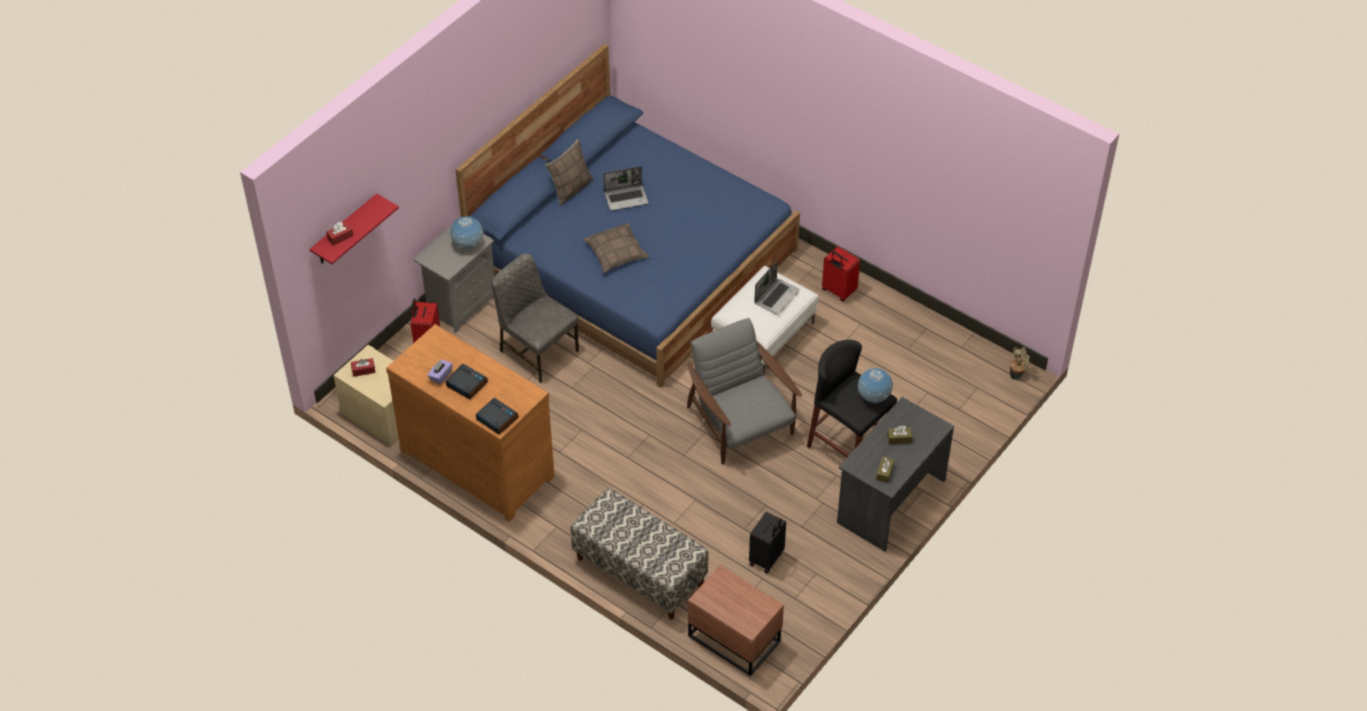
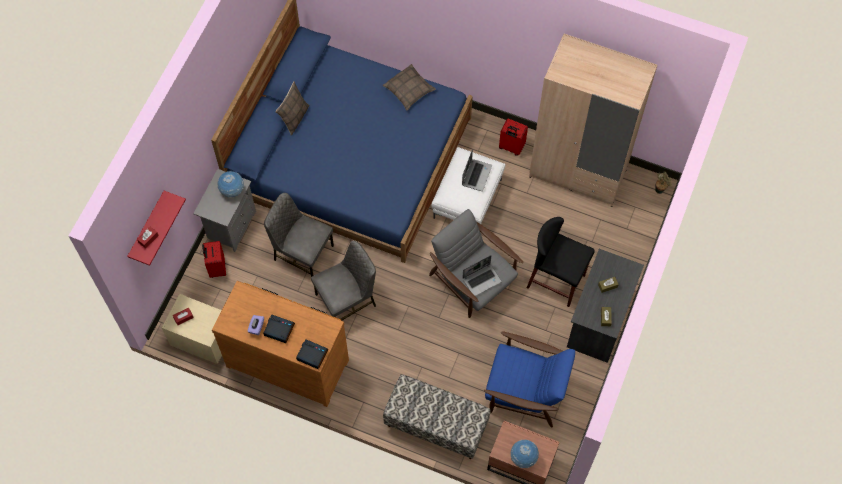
camera: 15 degrees left, 15 degrees up
(575, 413) = (347, 300): none -> grey chair
(616, 253) = (347, 168): pillow -> pillow (409, 90)
(626, 198) = (340, 116): laptop -> laptop (482, 279)
(767, 559) = (525, 390): black suitcase -> blue armchair
(874, 397) = (578, 254): globe -> globe (523, 458)
(915, 335) = (578, 172): none -> beige wardrobe

